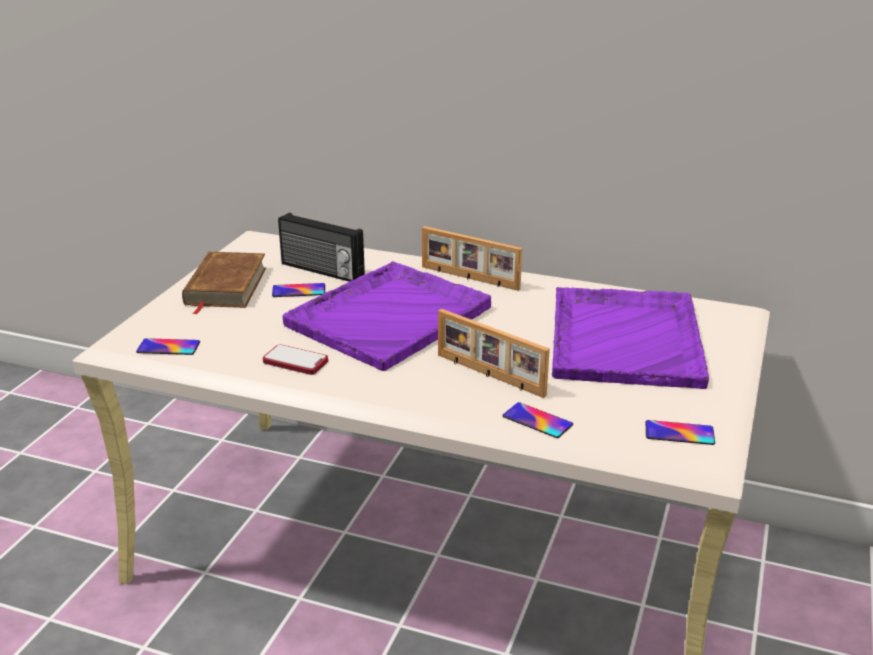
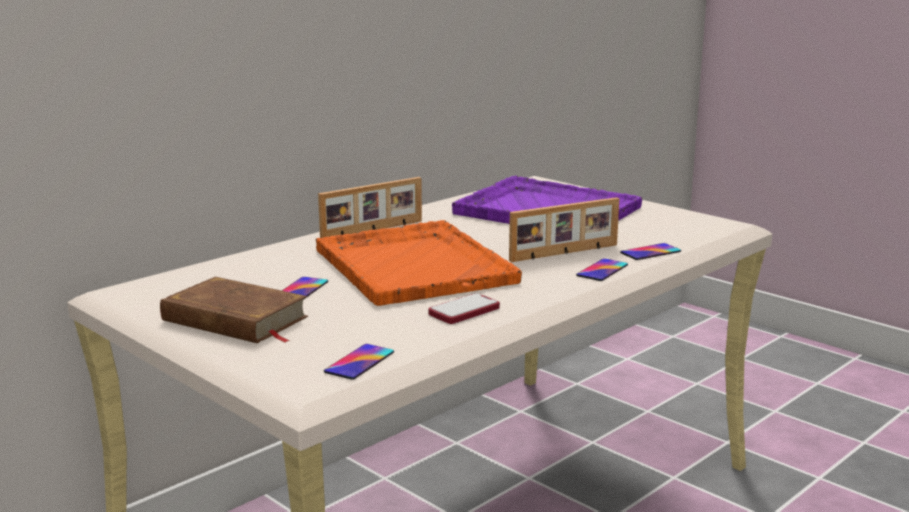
camera: 65 degrees left, 10 degrees down
(321, 270) = (265, 275): radio -> none
(390, 316) = (413, 265): purple tray -> orange tray
(679, 433) = (696, 223): phone -> phone (602, 270)

